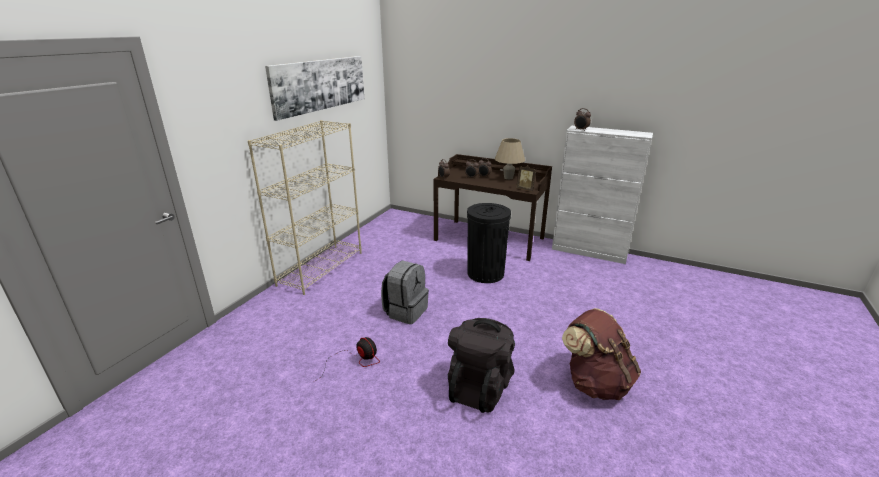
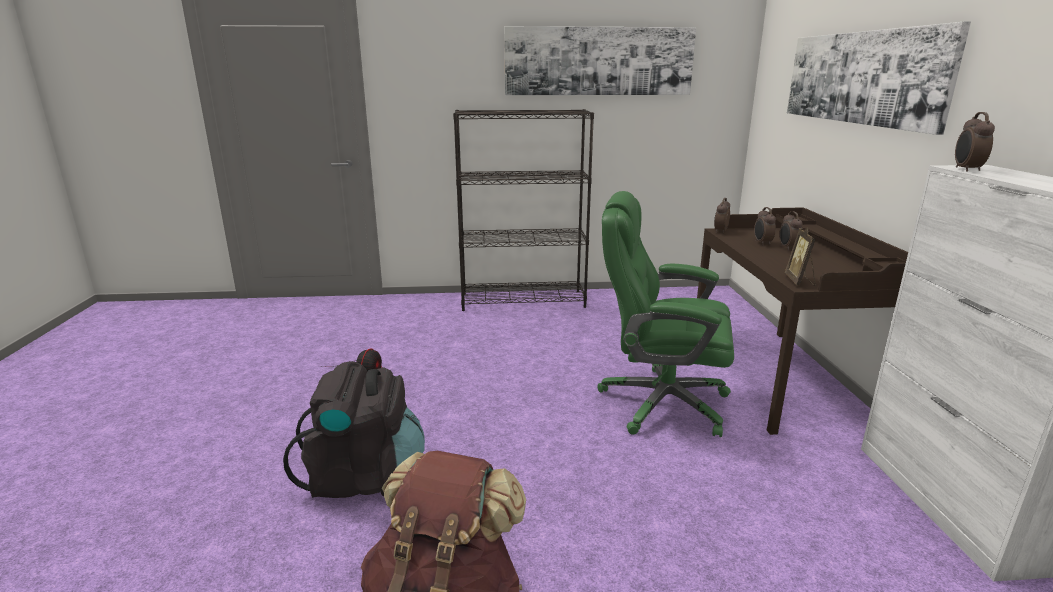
camera: 60 degrees right, 5 degrees down
(321, 268) = (523, 300): beige bookcase -> black bookcase
(405, 311) = (489, 373): grey backpack -> none
(485, 88) = (861, 77): none -> picture
(485, 273) = (660, 403): black trash can -> green office chair
(508, 178) = (826, 262): beige table lamp -> none

